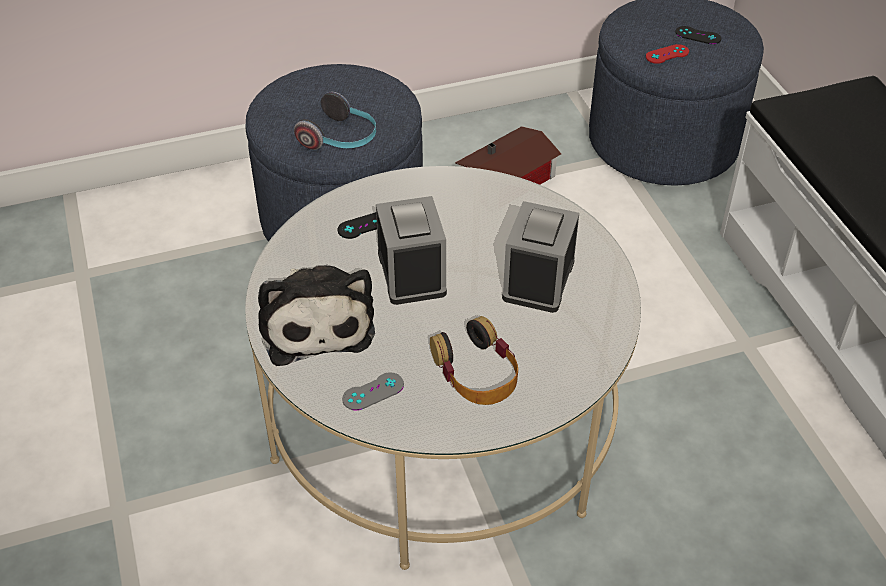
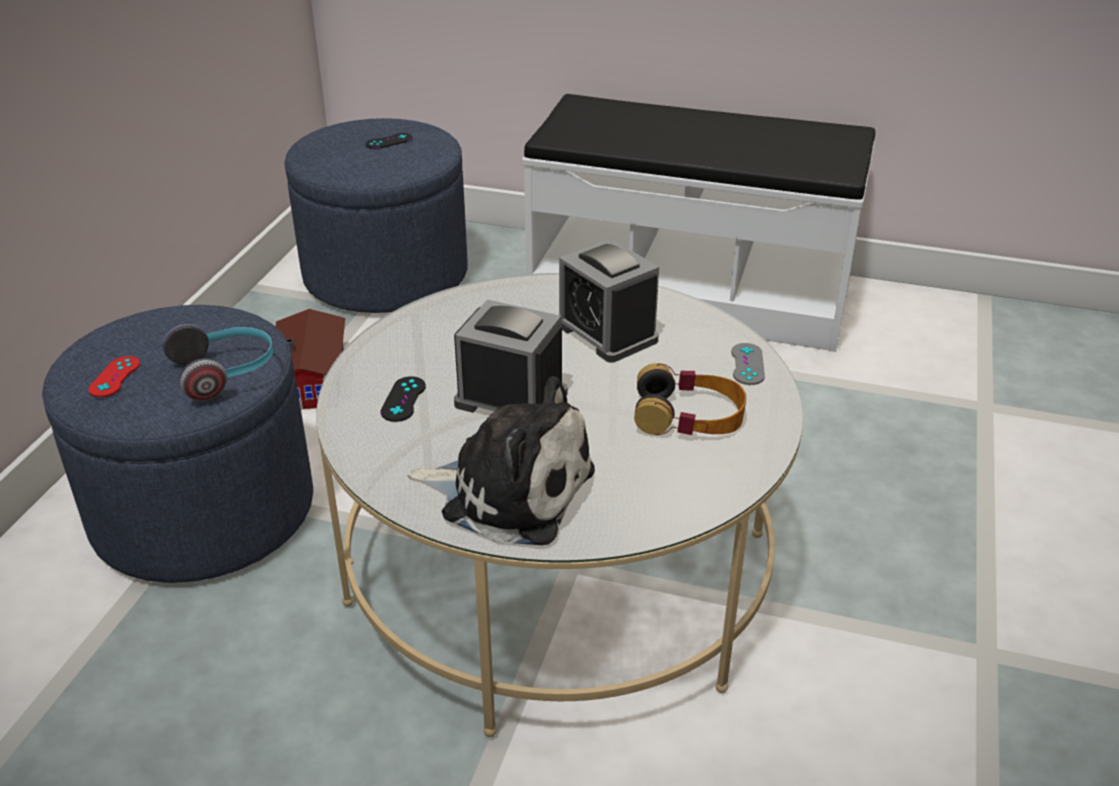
camera: 55 degrees left, 10 degrees down
(373, 392) = (653, 492): grey game controller -> grey game controller (747, 364)
(667, 54) = (390, 163): red game controller -> red game controller (114, 377)

